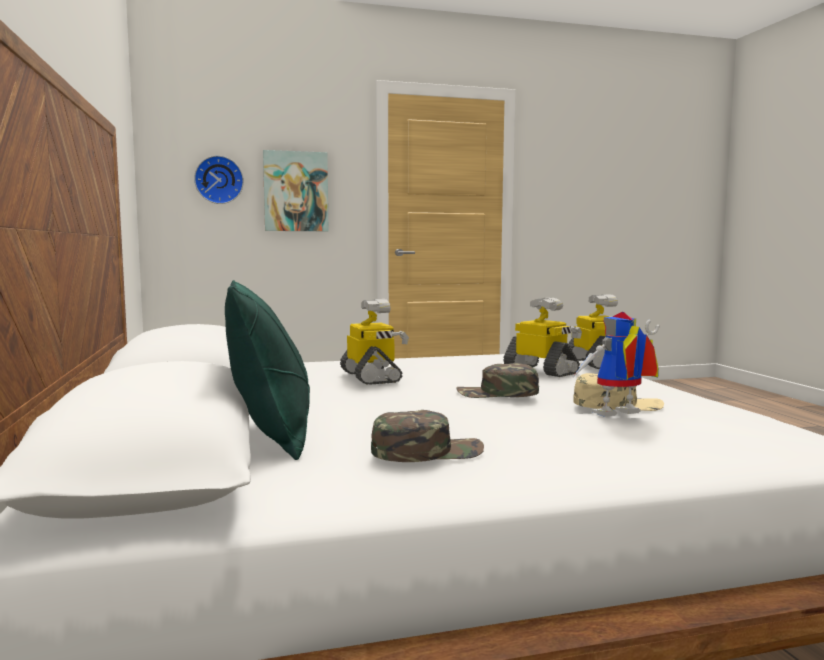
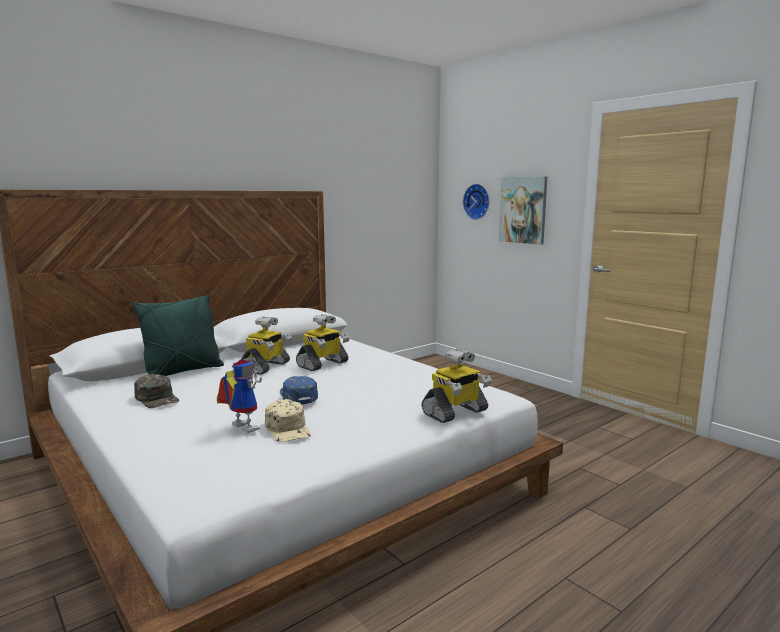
camera: 65 degrees right, 5 degrees up
(497, 393) = (297, 395): green cap -> blue cap
(542, 371) = (401, 399): toy robot -> toy robot (266, 367)

